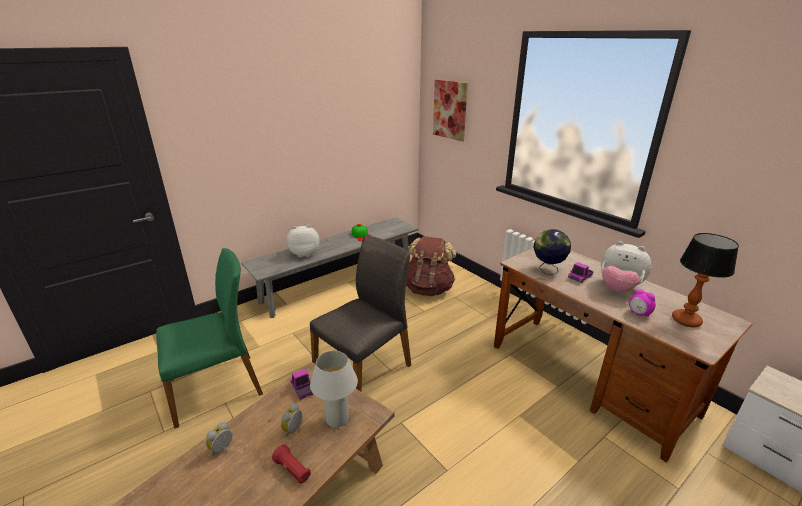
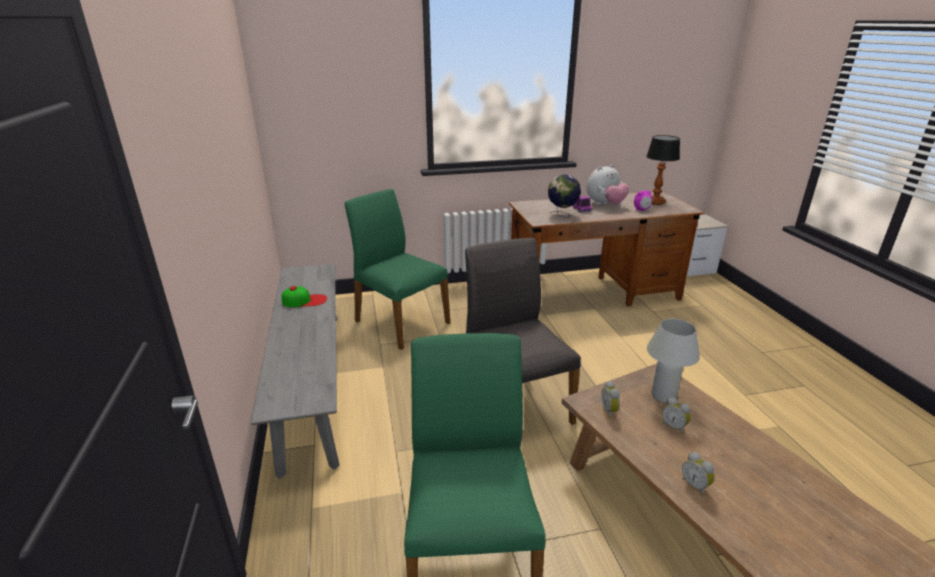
camera: 65 degrees left, 0 degrees up
(293, 470) = (728, 435): red flashlight -> none
(303, 389) = (610, 411): toy truck -> alarm clock
(304, 254) = (301, 354): plush toy -> none
(428, 289) = (400, 322): brown backpack -> green chair
(450, 110) = (320, 95): picture -> none

